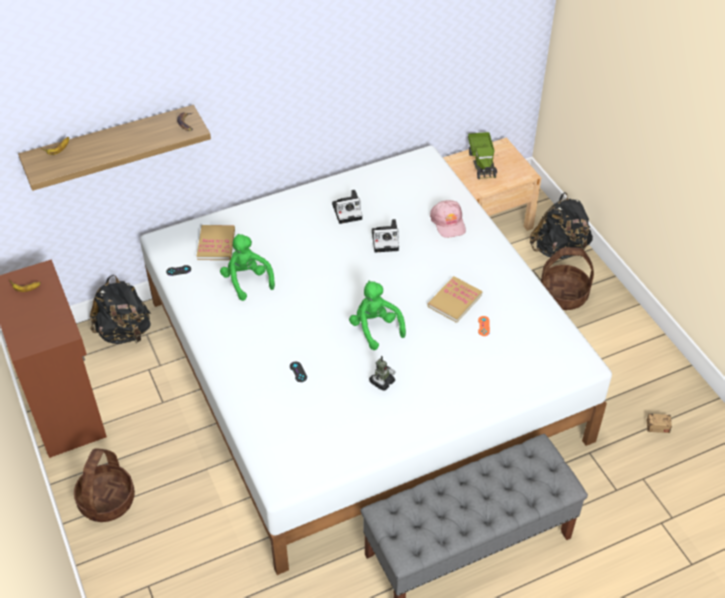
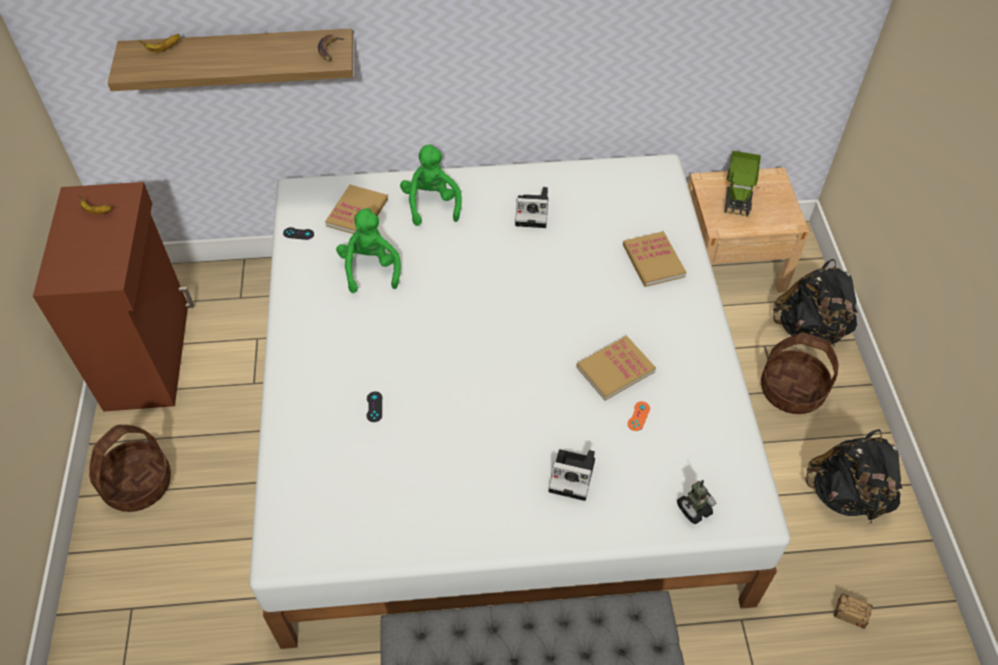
camera: 20 degrees right, 5 degrees up
(125, 332) = (252, 287): black backpack -> black backpack (846, 495)
(375, 328) = (497, 376): green plush toy -> green plush toy (431, 203)
(382, 382) = (471, 454): toy robot -> toy robot (693, 509)
(386, 240) = (563, 263): camera -> camera (574, 476)
(448, 222) = (653, 261): pink cap -> book

